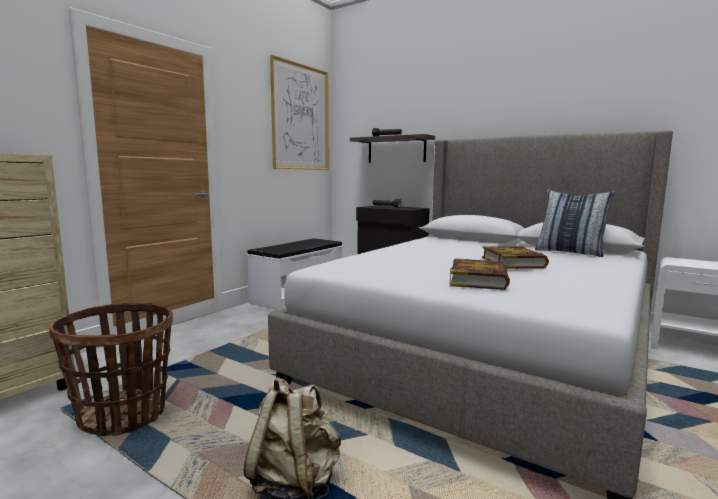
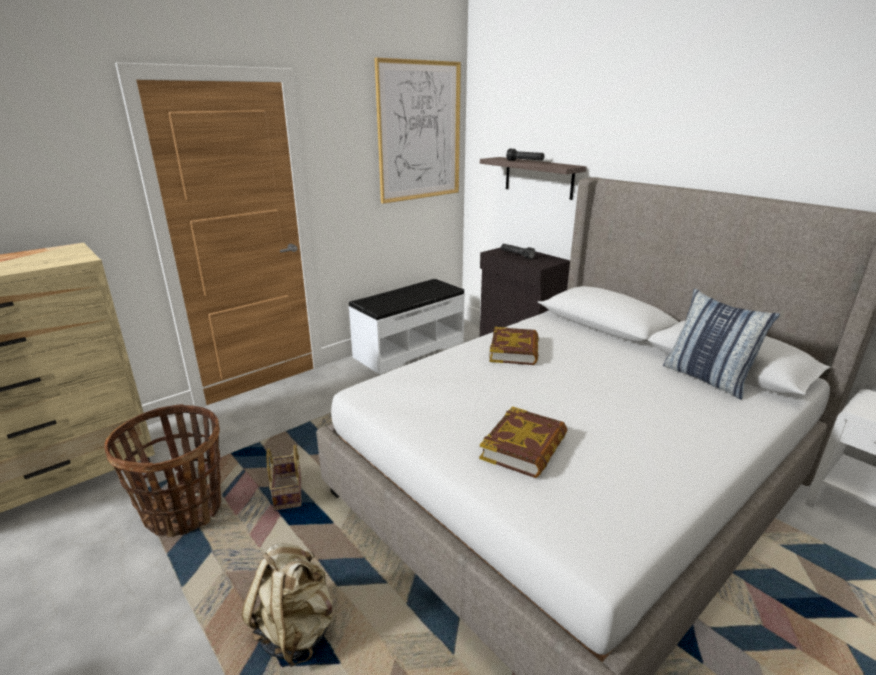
camera: 15 degrees right, 15 degrees up
(231, 389) = (287, 492): none -> basket
(513, 262) = (601, 404): book -> book (514, 351)

